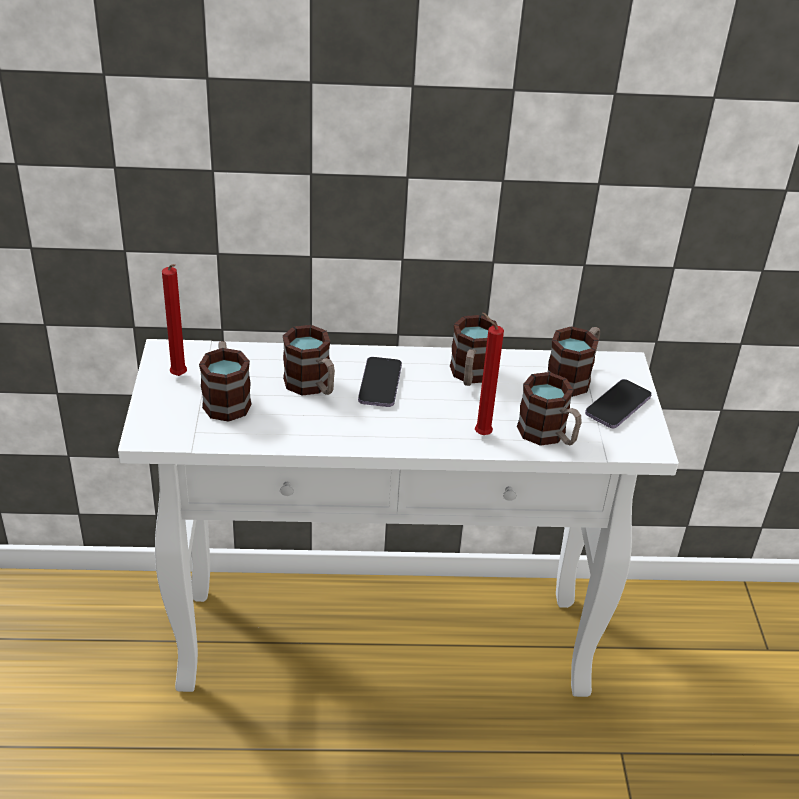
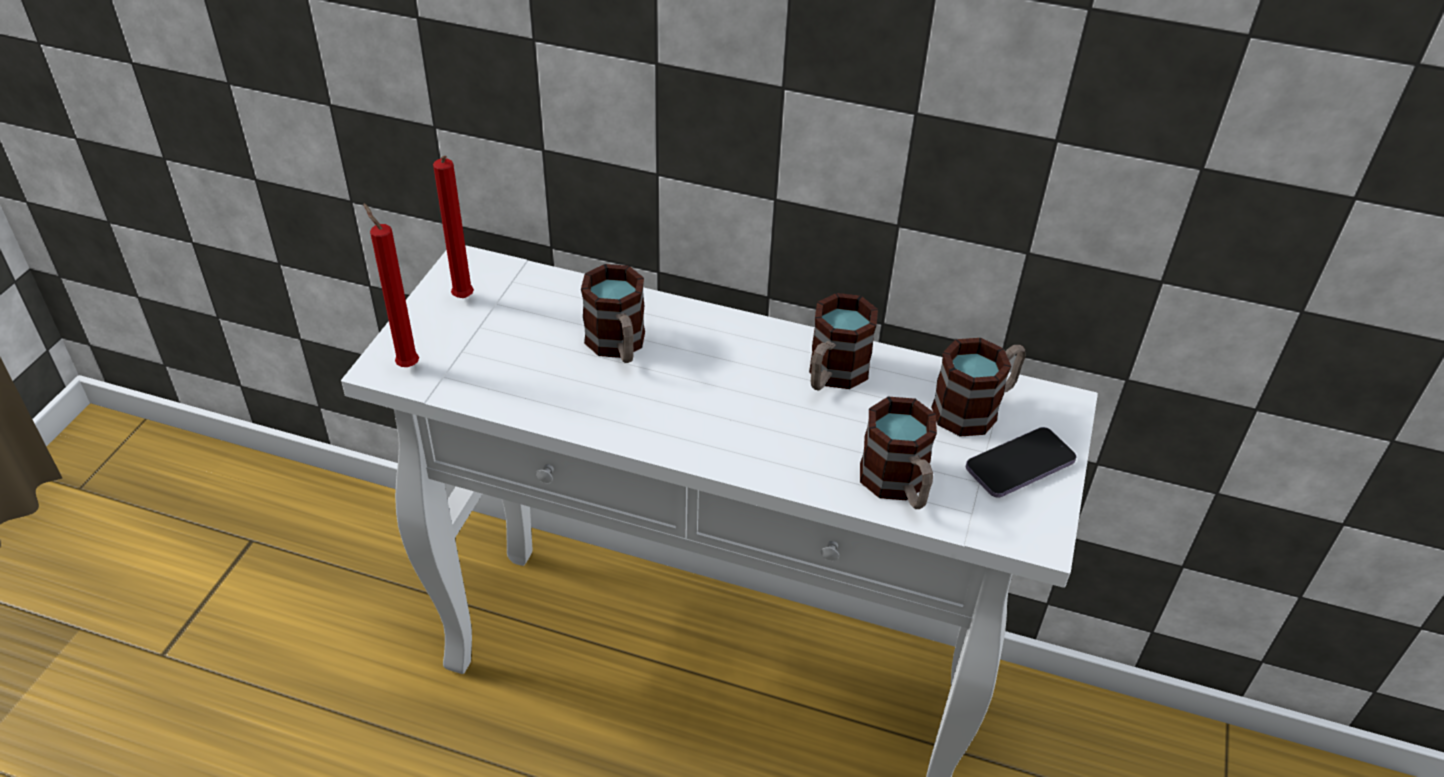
camera: 20 degrees right, 5 degrees up
(226, 399) = (503, 340): mug -> none
(380, 384) = (706, 362): phone -> none
(480, 434) = (803, 462): red candle -> red candle (406, 364)

